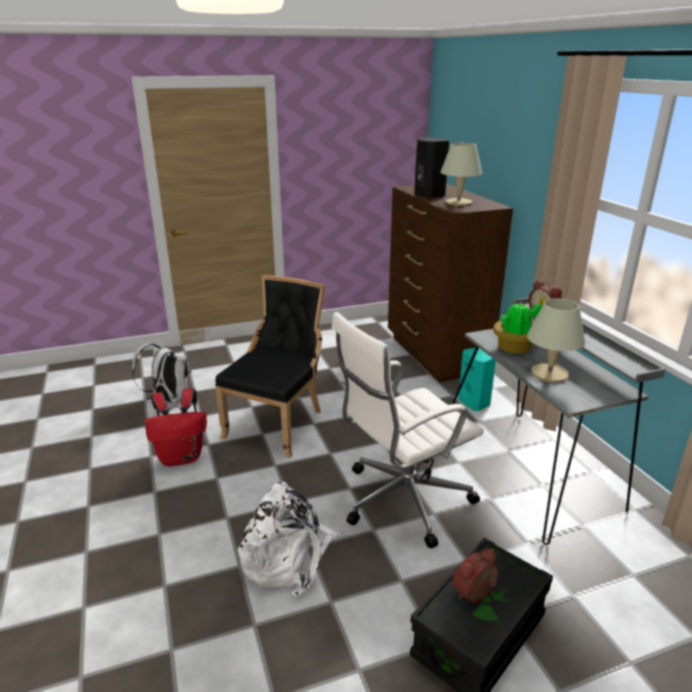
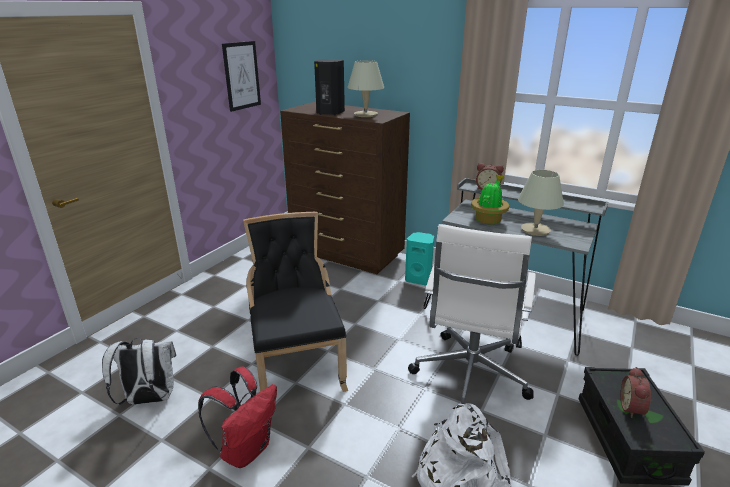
camera: 40 degrees left, 0 degrees up
(378, 147) = (242, 76): none -> picture

